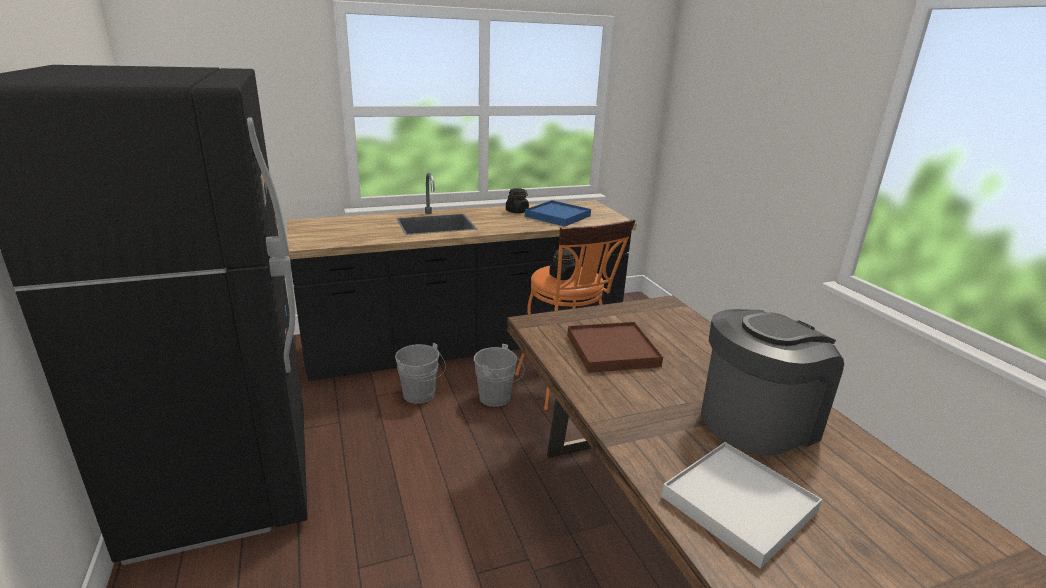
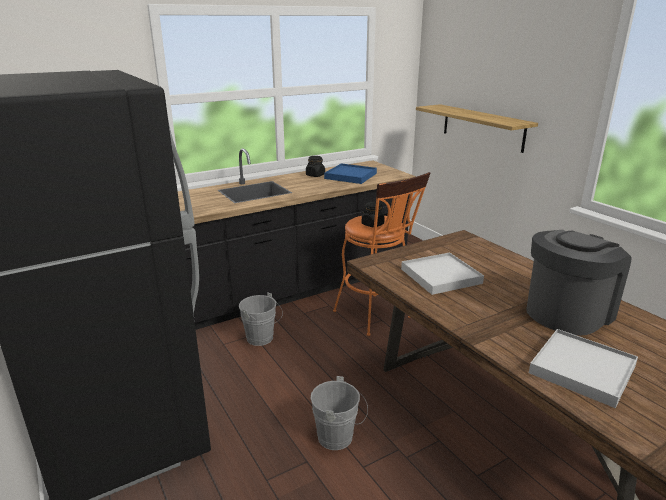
camera: 10 degrees left, 0 degrees up
(498, 398) = (326, 332): grey bucket -> grey bucket (339, 438)
(612, 350) = (441, 276): brown tray -> white tray
(730, 170) = (482, 127): none -> shelf

